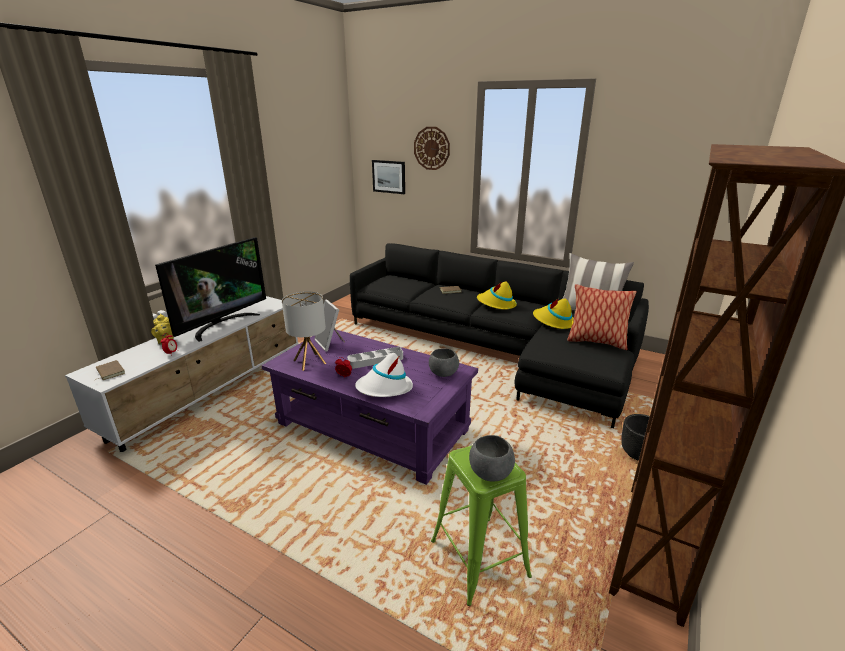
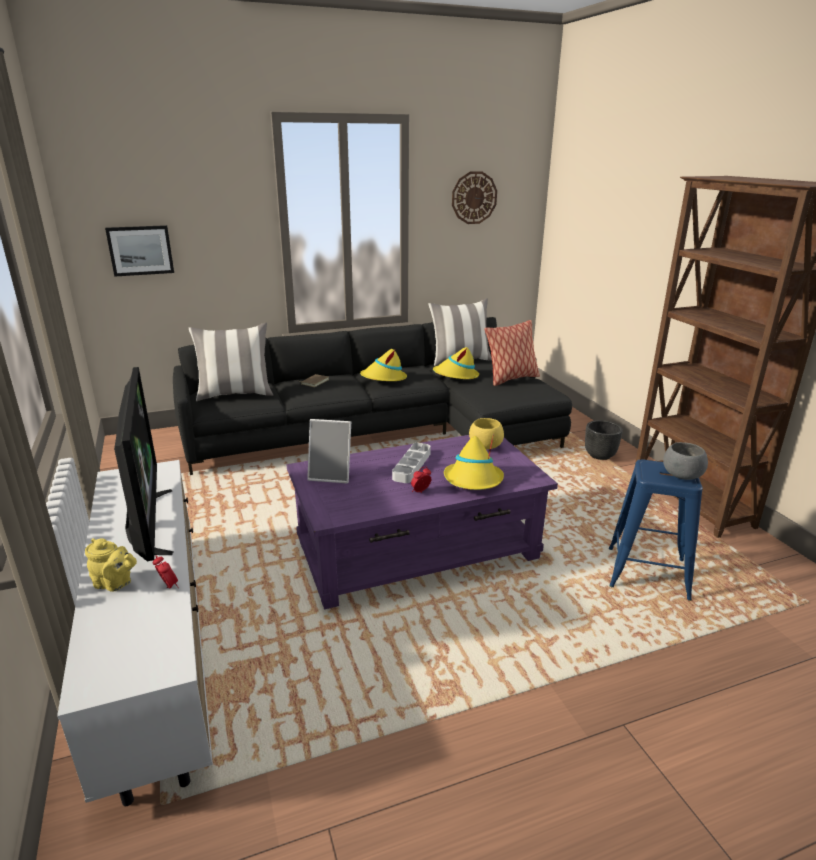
camera: 50 degrees left, 0 degrees up
(109, 372) = (134, 659): brown book -> none
(309, 362) = (356, 500): table lamp -> none
(384, 388) = (473, 480): white hat -> yellow hat
(397, 282) = (235, 394): none -> pillow
(432, 148) = (211, 202): wall clock -> wall clock (474, 198)
(443, 373) = (485, 446): grey bowl -> yellow bowl
(479, 559) = (648, 574): green stool -> blue stool

